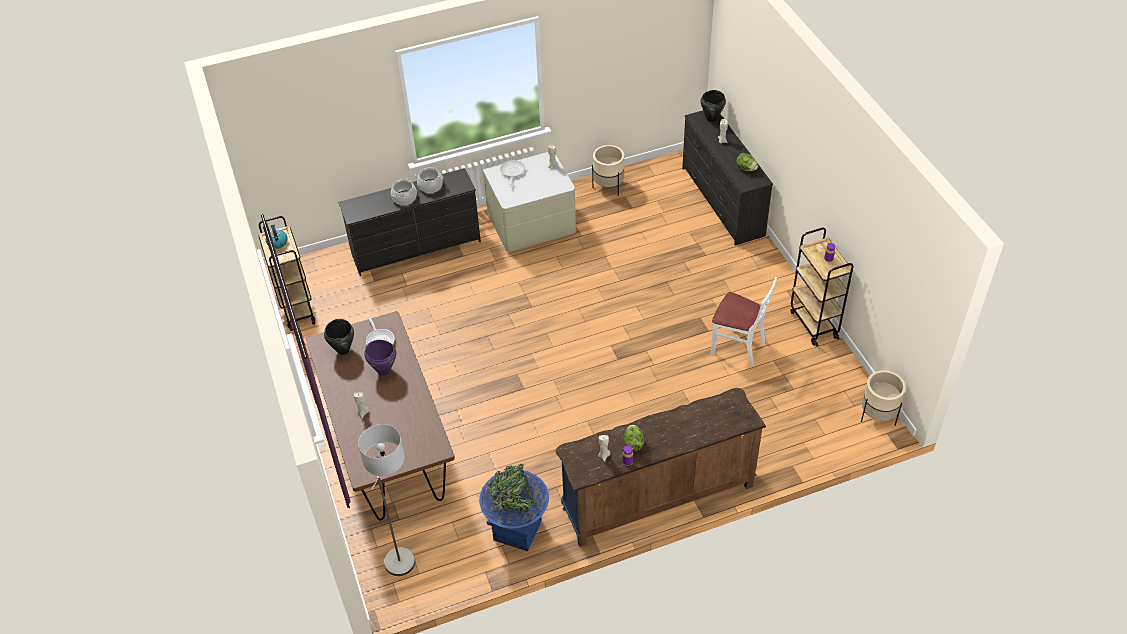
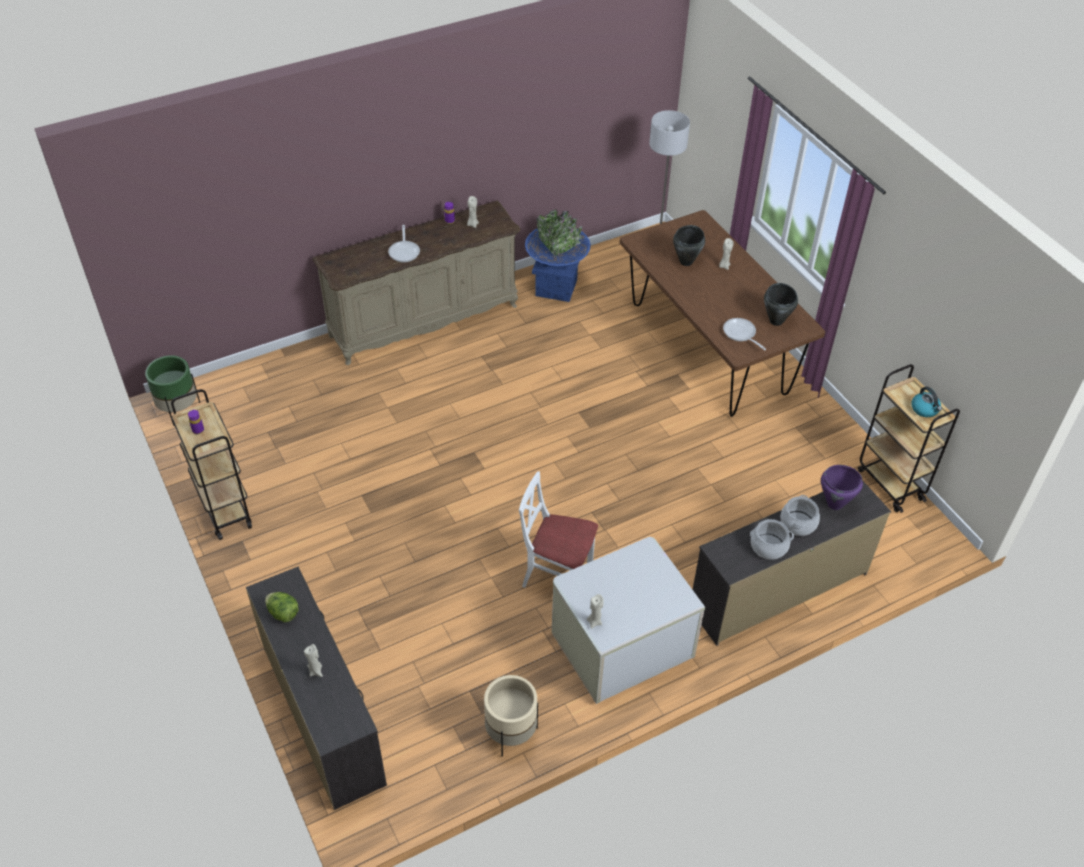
camera: 170 degrees right, 0 degrees up
(384, 370) = (721, 304): purple cooking pot -> purple cooking pot (835, 504)
(512, 172) = (656, 603): frying pan -> frying pan (404, 251)
(633, 443) = (445, 235): lettuce -> none
(657, 496) = (425, 322): blue cabinet -> beige cabinet
(711, 118) = (329, 724): black cooking pot -> black cooking pot (686, 262)
(738, 346) = (326, 478): white chair -> white chair (557, 576)
(877, 416) = (179, 409): beige planter -> green planter

